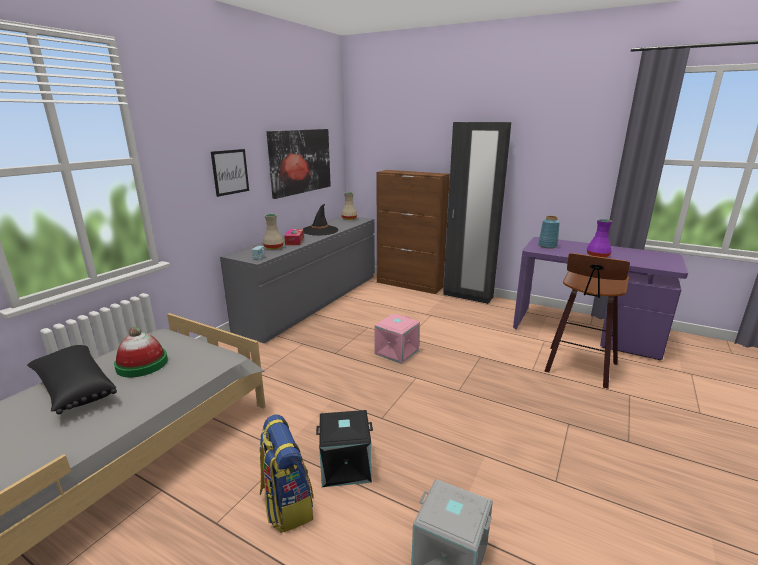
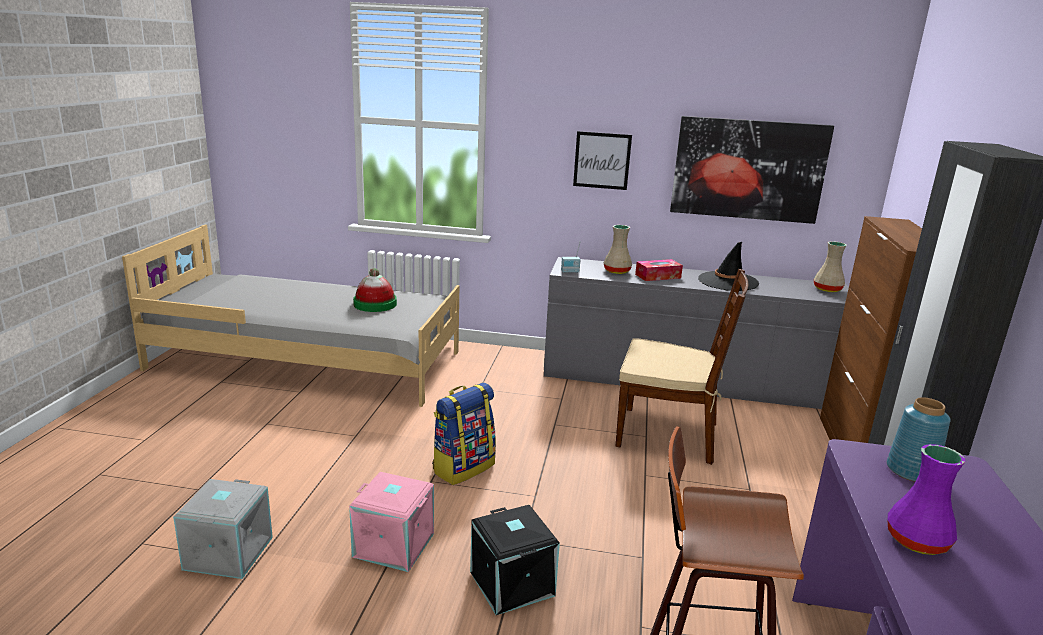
camera: 70 degrees right, 0 degrees up
(74, 389) = (331, 295): black pillow -> none
(286, 504) = (288, 449): backpack -> backpack (463, 467)
(346, 465) = (344, 471): black storage box -> black storage box (513, 583)
(370, 321) = (668, 434): none -> brown chair
(396, 351) = (594, 470): pink storage box -> pink storage box (395, 544)

